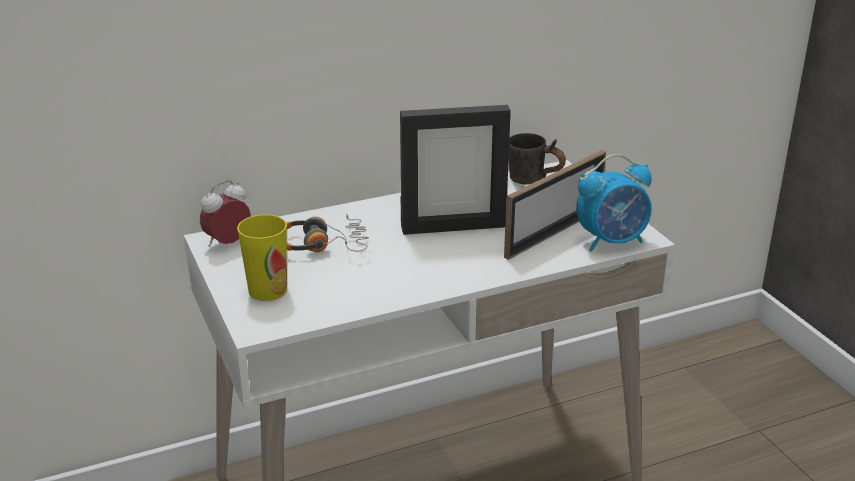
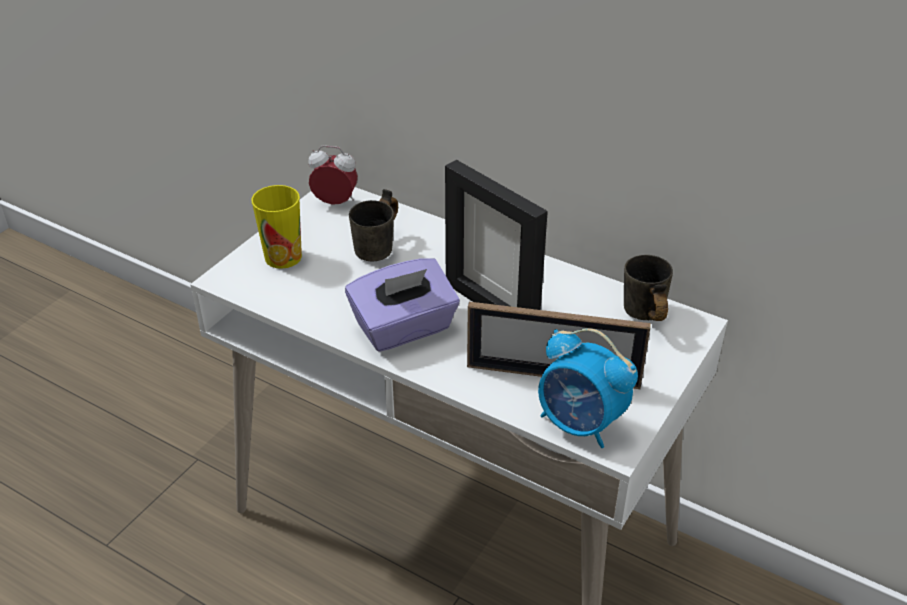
camera: 55 degrees right, 10 degrees up
(322, 244) = (382, 249): headphones -> grey mug
(434, 268) = (404, 328): none -> purple tissue box

